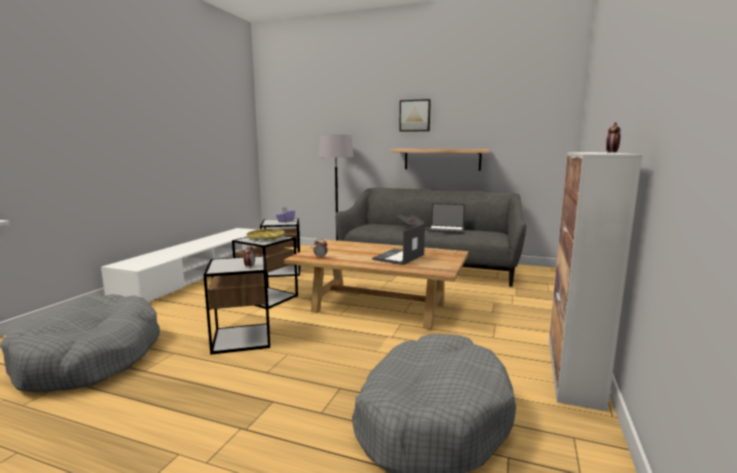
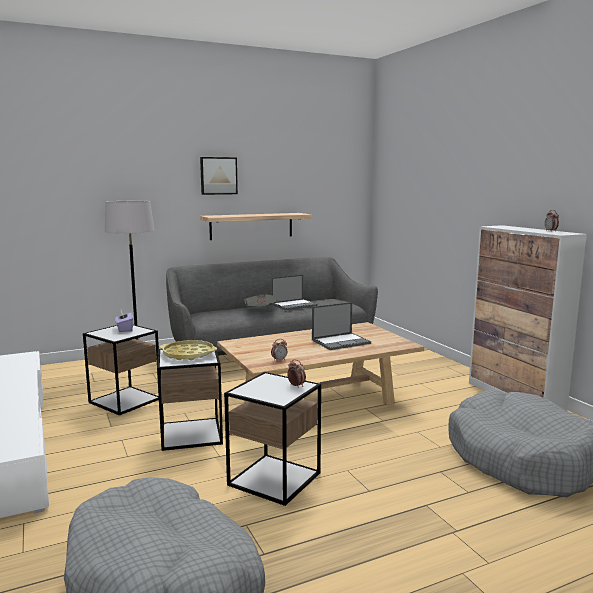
camera: 45 degrees left, 0 degrees up
(398, 257) = (341, 341): laptop -> laptop turned 105 degrees counterclockwise

